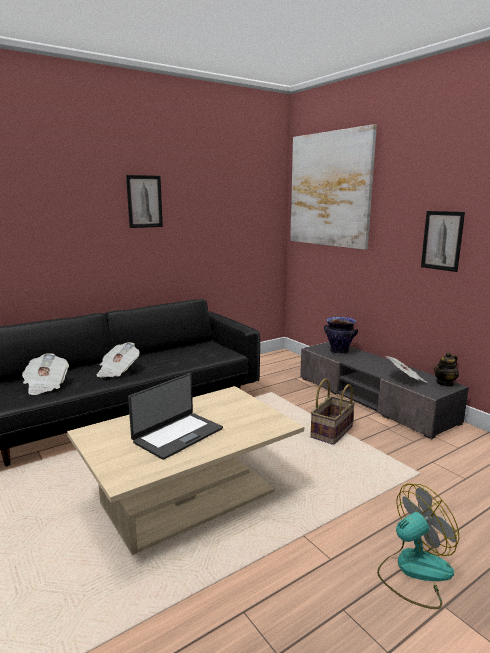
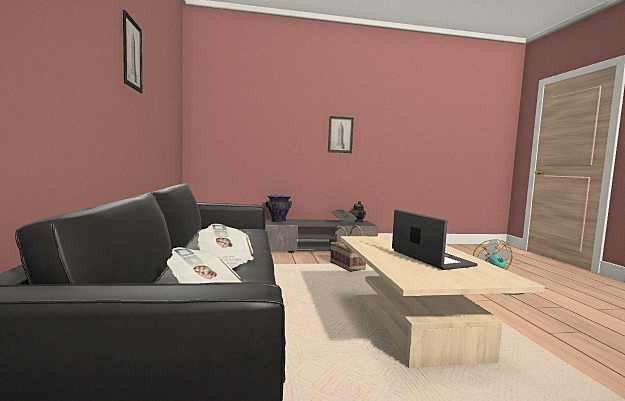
camera: 65 degrees left, 10 degrees down
(329, 189) = (239, 95): picture -> none

